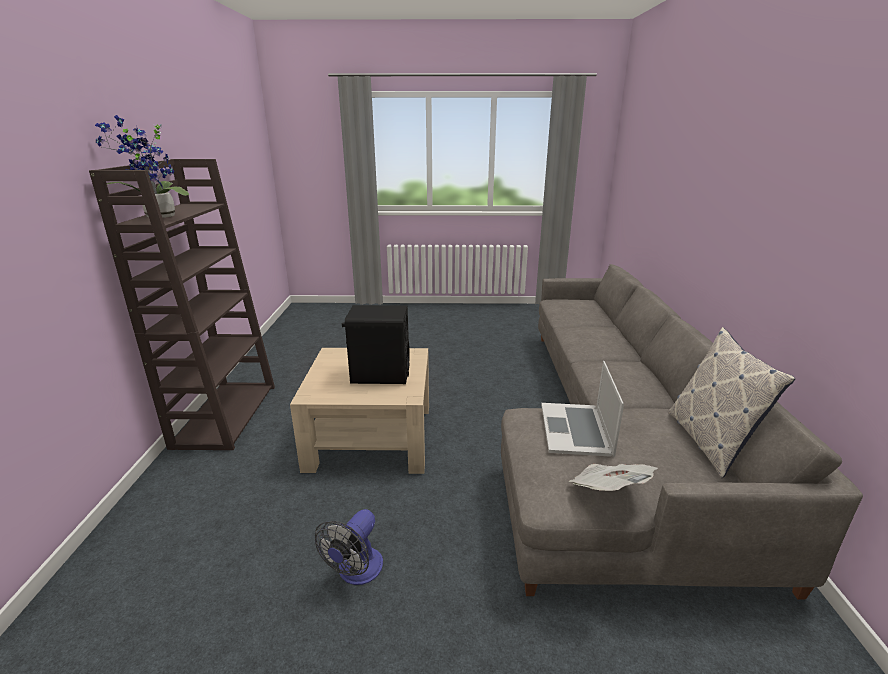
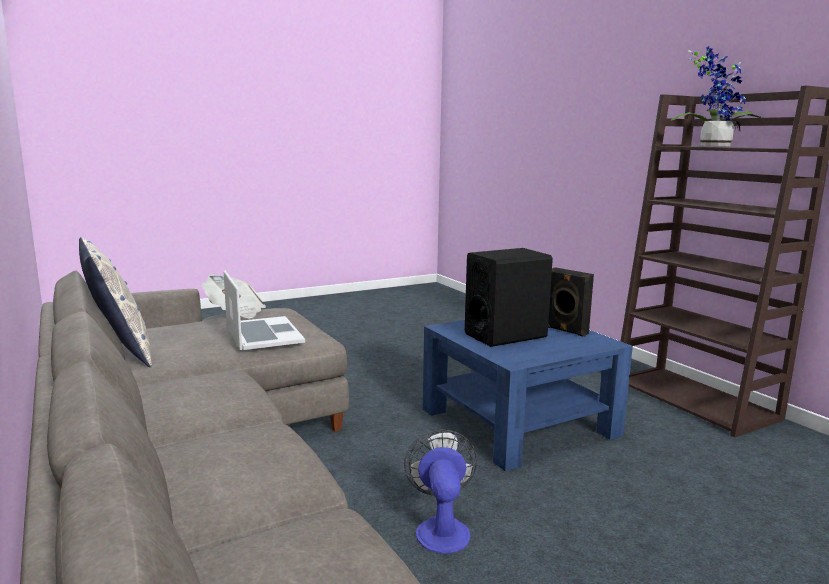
camera: 150 degrees right, 10 degrees down
(330, 369) = (565, 331): none -> black speaker
(356, 572) = (407, 361): fan -> fan (441, 528)
(371, 436) = (518, 422): beige coffee table -> blue coffee table

